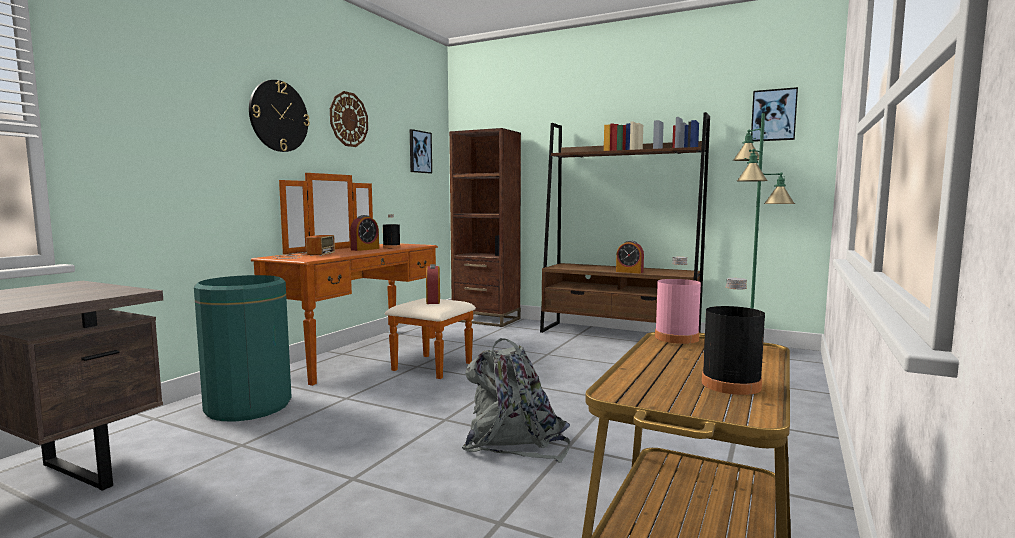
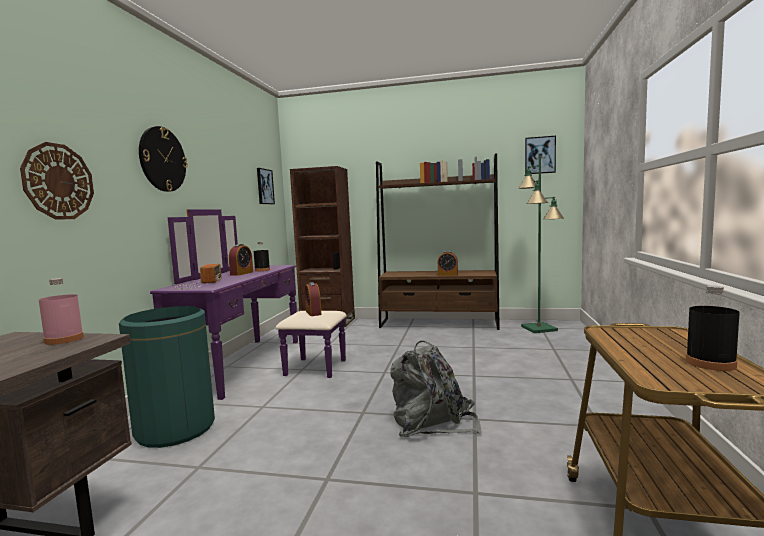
camera: 15 degrees left, 0 degrees up
(348, 119) = (214, 160): wall clock -> wall clock (58, 181)
(375, 356) = (259, 365): brown dresser -> purple dresser
(676, 338) = (611, 329): pink bottle -> pink bottle (64, 339)

